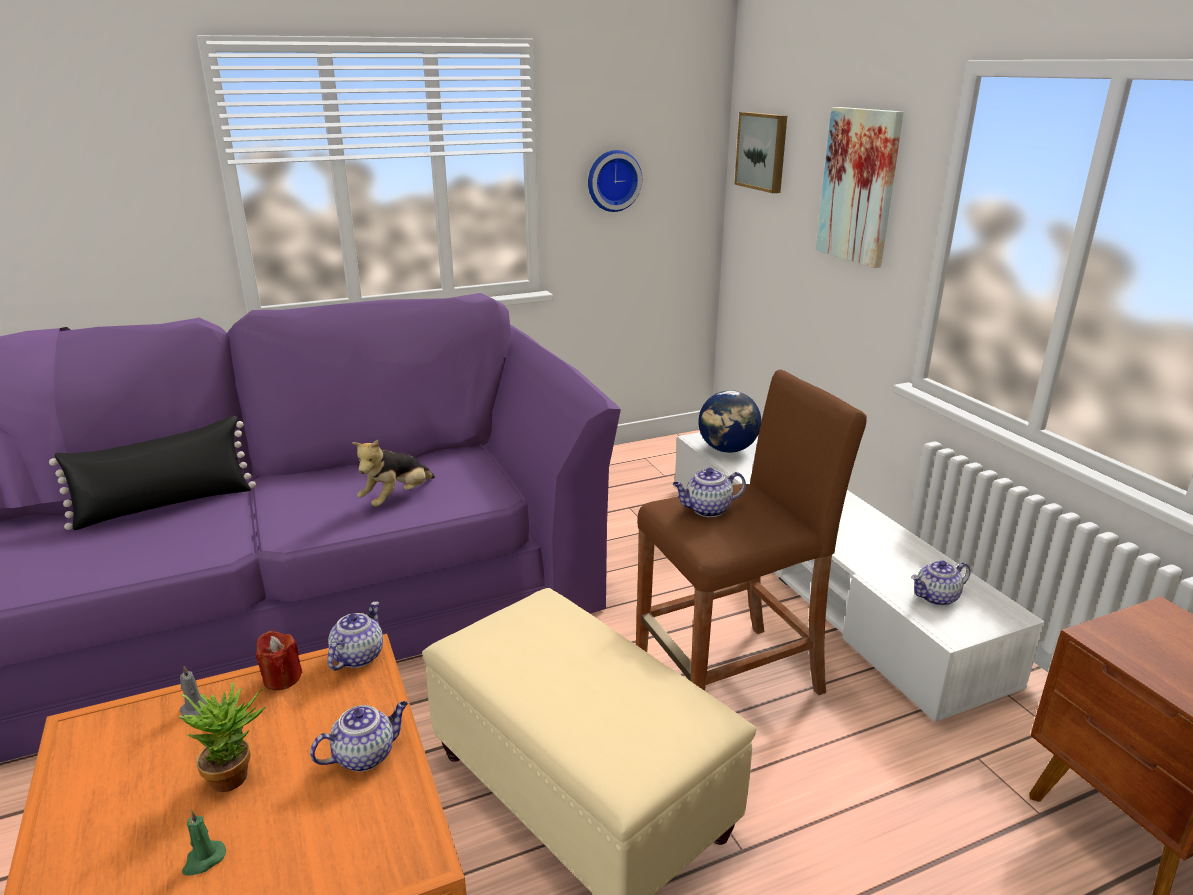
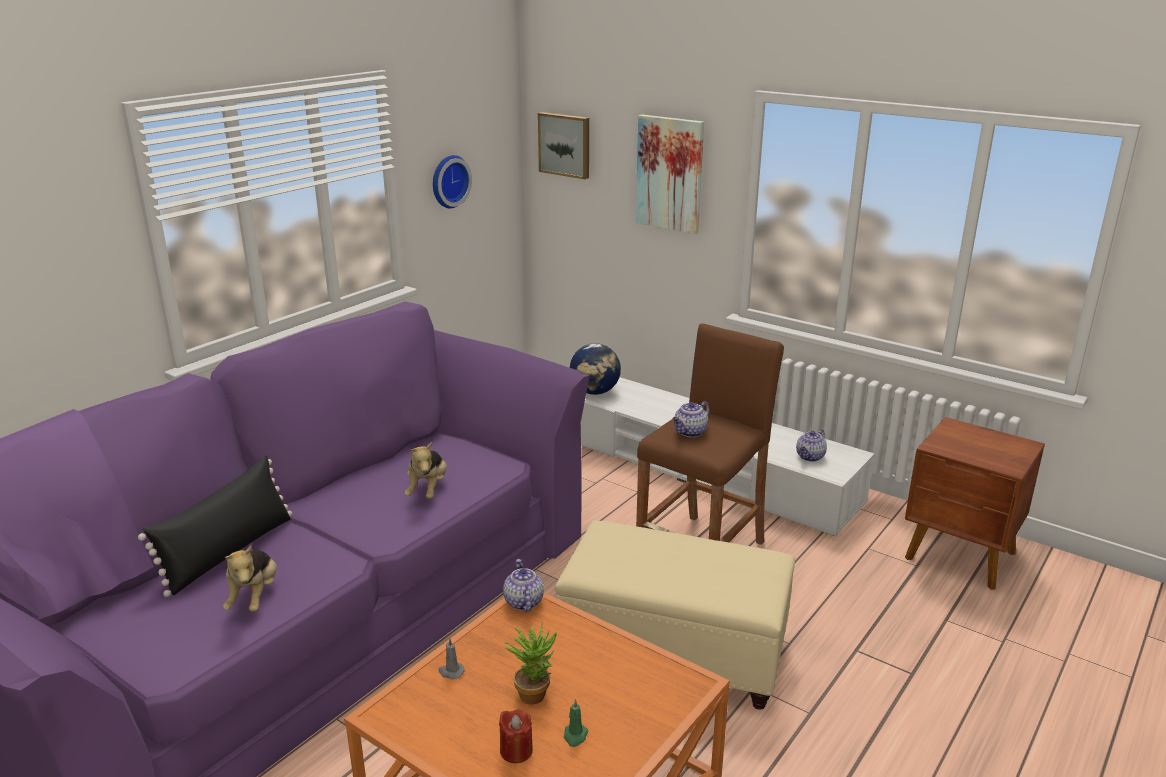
camera: 30 degrees left, 0 degrees up
(122, 554) = (255, 597): none -> plush toy
(282, 678) = (488, 632): red candle -> red candle (516, 750)
(365, 755) = (601, 650): teapot -> none

